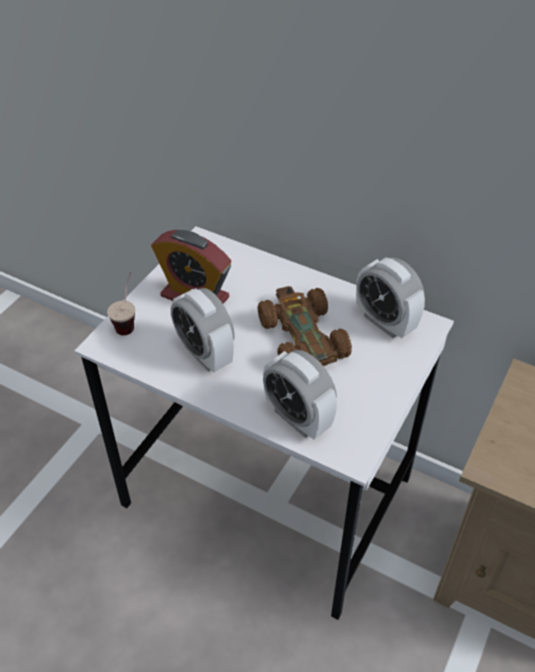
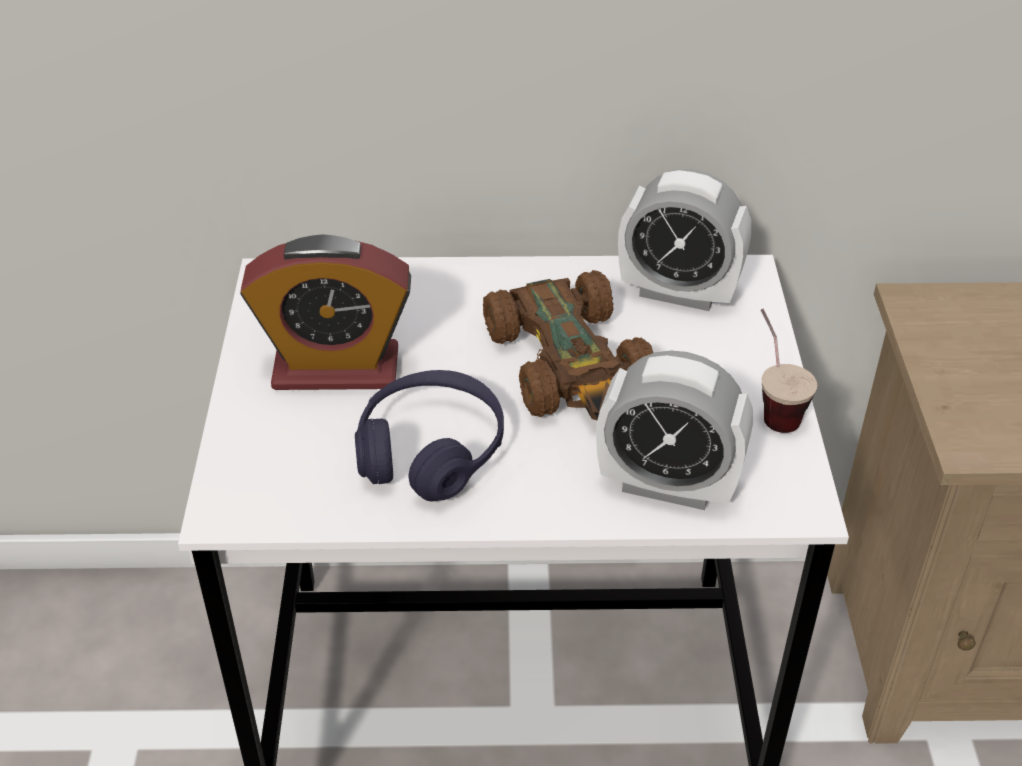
camera: 30 degrees left, 5 degrees down
(128, 321) = (245, 453): cup -> cup (771, 407)
(205, 354) = (430, 451): alarm clock -> purple headphones
(301, 337) = (569, 363): brown toy car -> brown toy car turned 150 degrees counterclockwise

